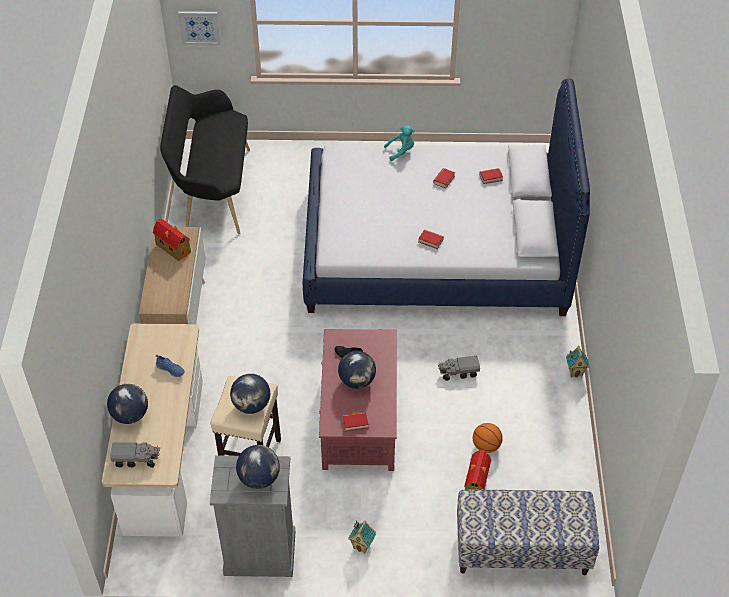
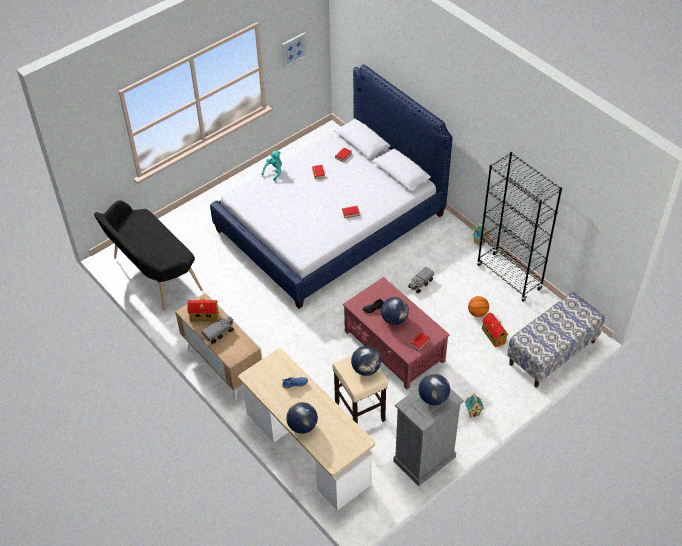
camera: 40 degrees left, 0 degrees up
(136, 459) = (336, 446): toy truck -> toy truck (219, 333)
(200, 27) = (93, 160): picture -> picture (293, 49)
(566, 432) = (509, 277): none -> black bookcase

